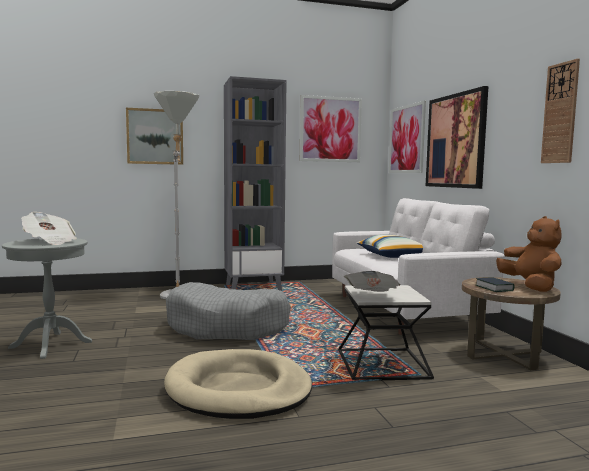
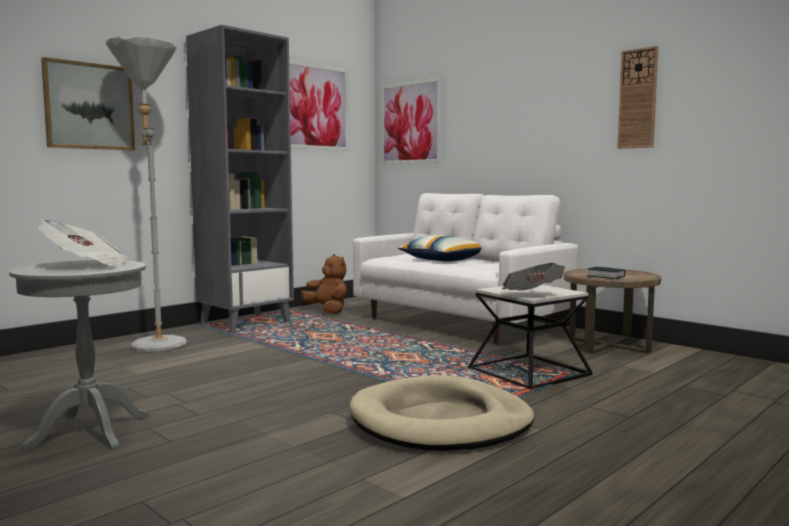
camera: 30 degrees left, 0 degrees up
(228, 327) = (303, 368): grey dog bed -> none
(455, 141) = (493, 125): picture -> none
(530, 286) = (627, 272): brown plush toy -> brown plush toy (327, 311)

